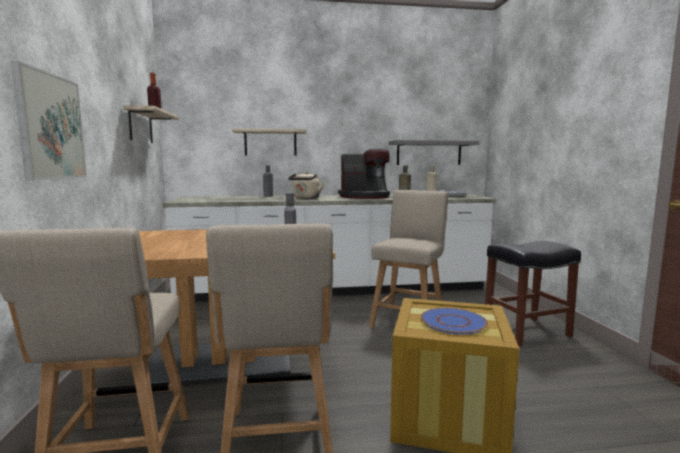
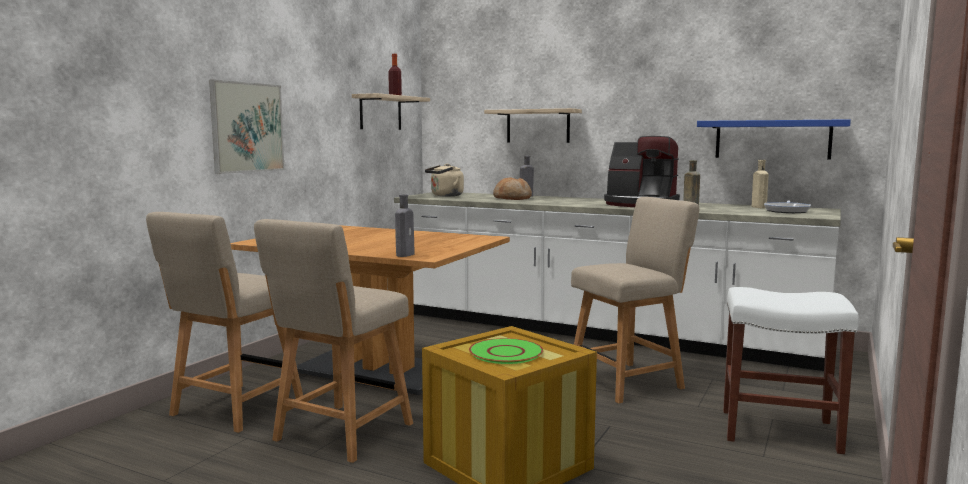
camera: 35 degrees right, 0 degrees up
(265, 198) = (512, 198): none -> bread
(305, 198) = (554, 202): beige kettle -> beige kettle (445, 195)
(429, 153) = (772, 139): grey shelf -> blue shelf
(453, 322) = (506, 352): blue plate -> green plate
(527, 331) = (781, 430): black stool -> white stool

